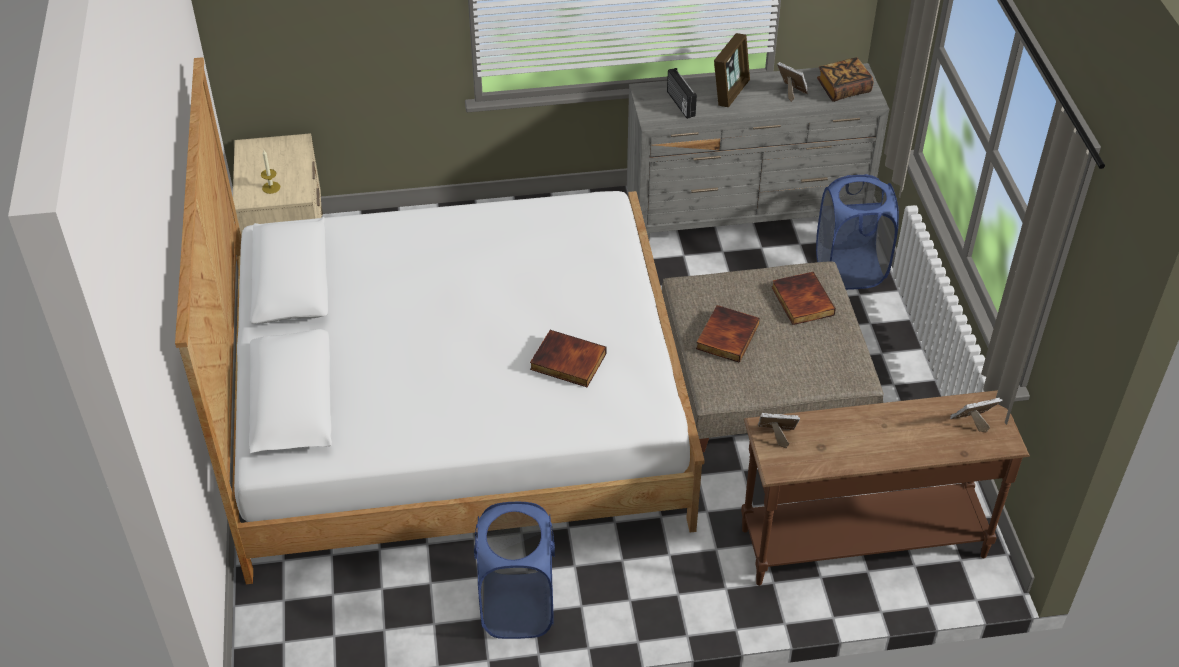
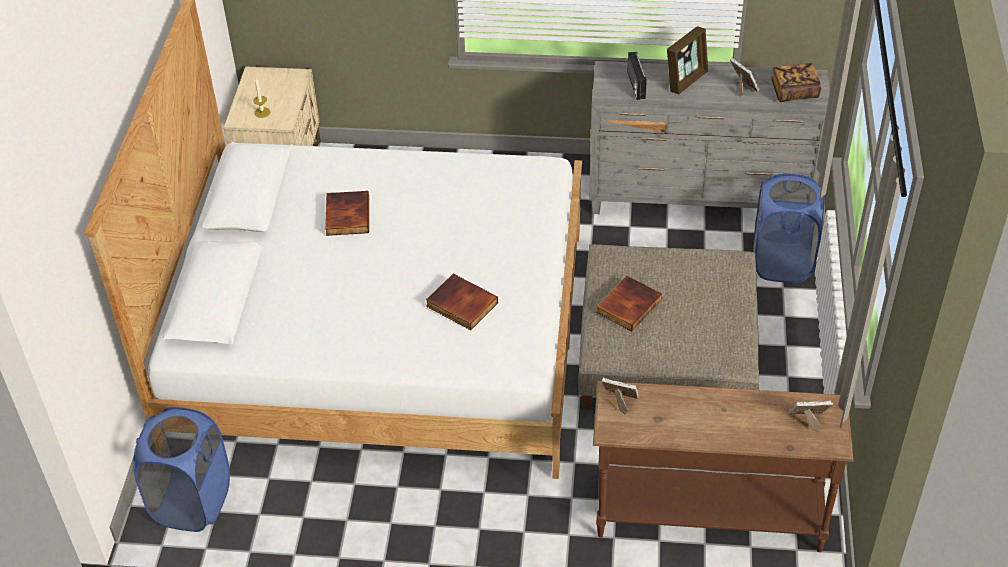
camera: 15 degrees right, 0 degrees up
(518, 606) = (379, 515): blue laundry basket -> blue laundry basket (192, 502)
(801, 301) = (709, 284): book -> book (346, 215)

